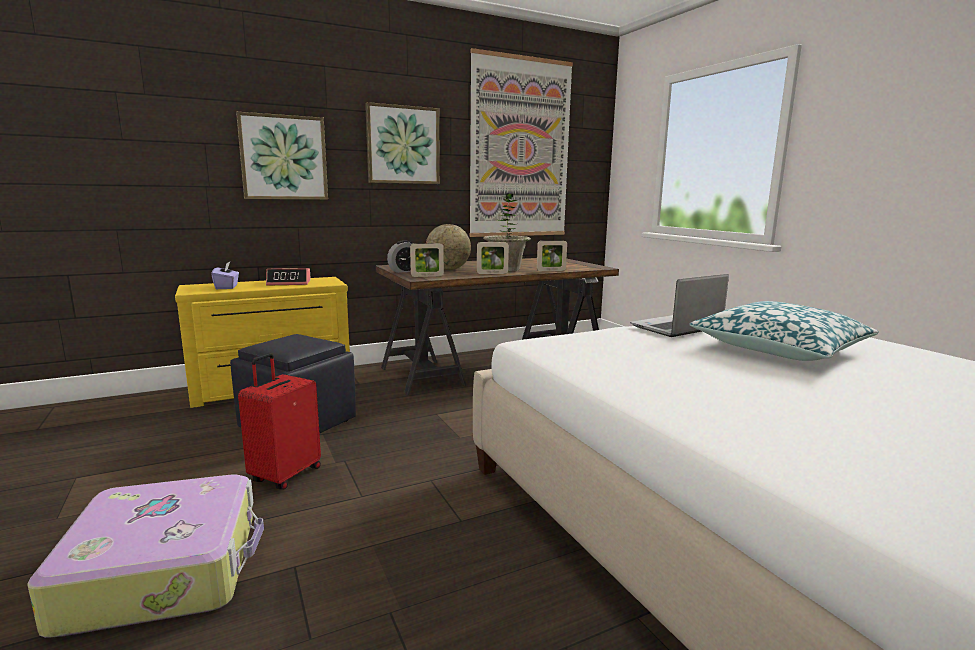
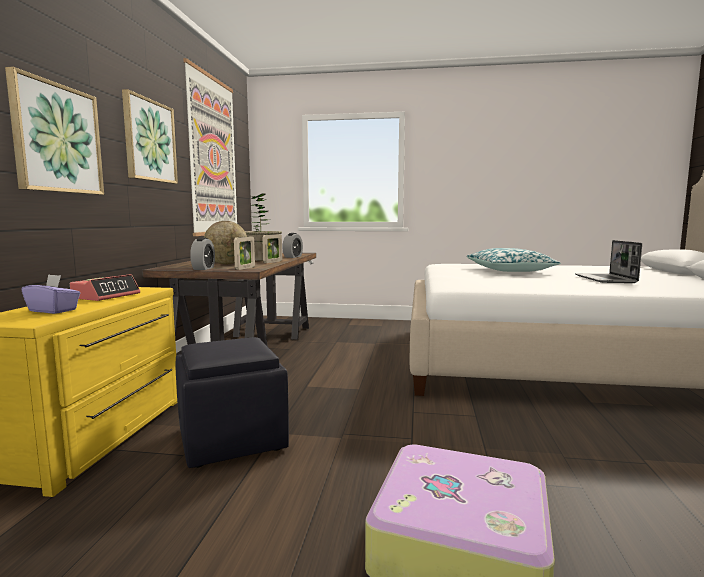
camera: 55 degrees left, 5 degrees down
(285, 475) = (338, 462): red suitcase -> none
(551, 270) = (293, 257): picture frame -> alarm clock
(676, 327) = (454, 271): laptop -> laptop (606, 279)

